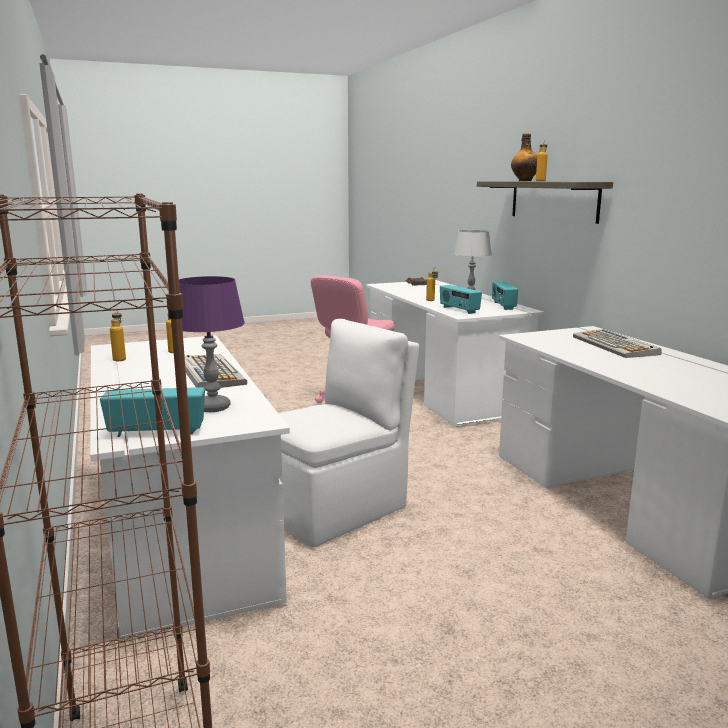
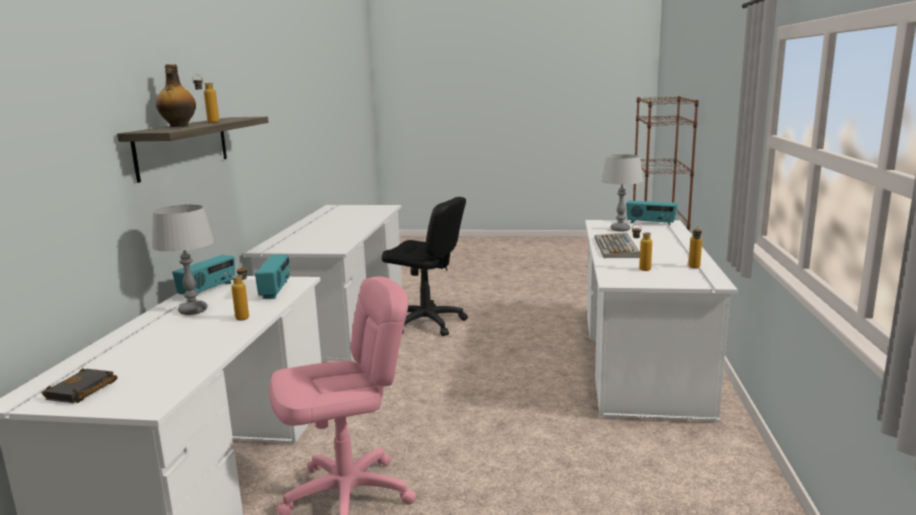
camera: 150 degrees left, 0 degrees up
(213, 407) = (620, 229): purple table lamp -> grey table lamp
(336, 508) = (523, 354): white chair -> none
(519, 528) = (426, 323): none -> black office chair
(615, 345) = (305, 235): keyboard -> none

